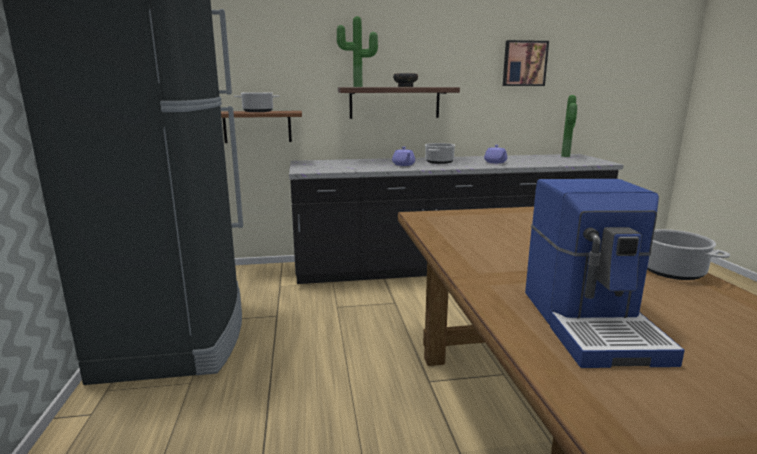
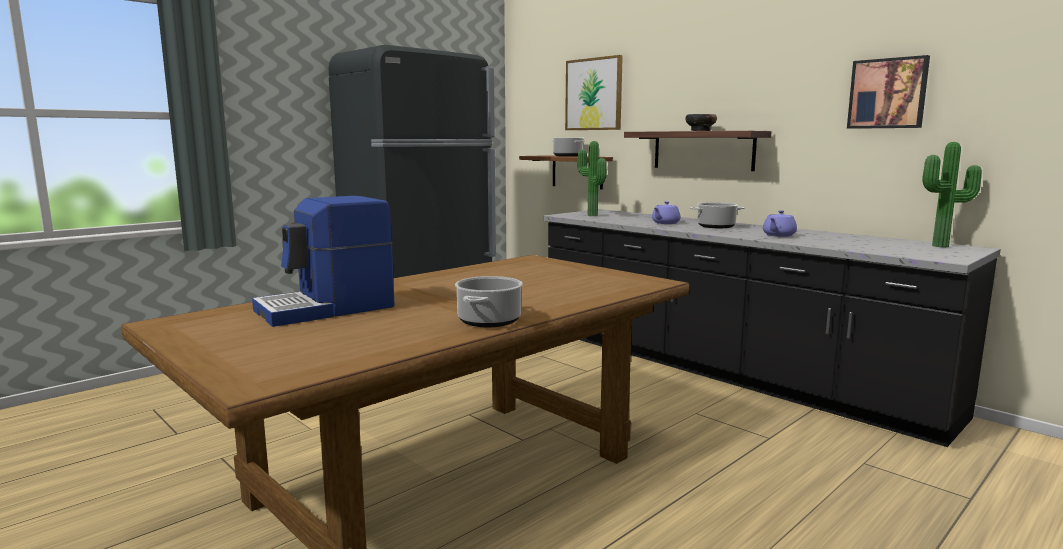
camera: 55 degrees right, 5 degrees down
(272, 49) = (594, 94): none -> picture
(357, 87) = (654, 131): potted plant -> potted plant (590, 215)

